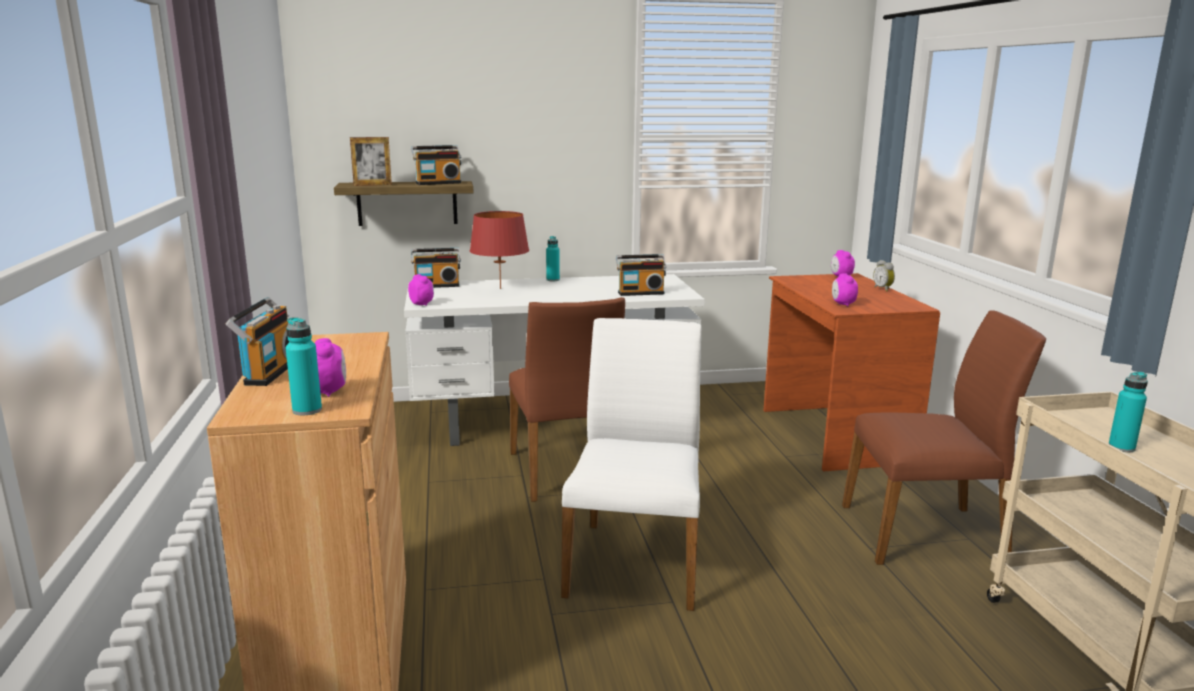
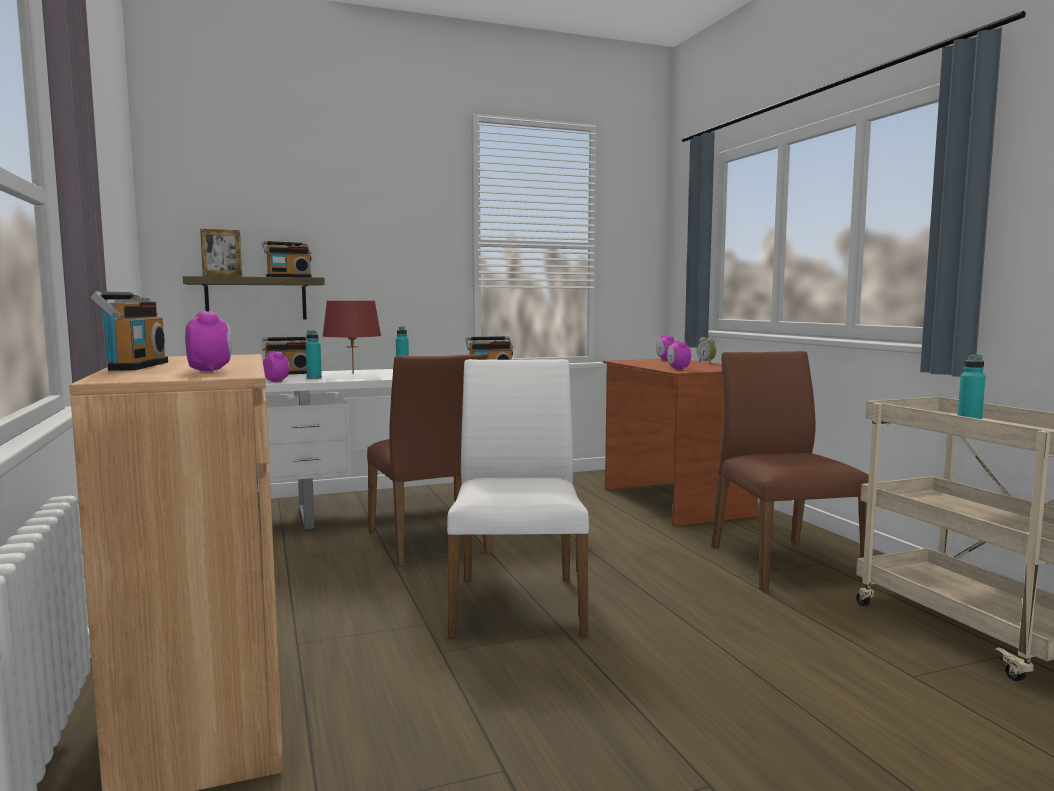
camera: 10 degrees left, 10 degrees down
(307, 410) = (189, 376): turquoise bottle -> turquoise bottle (314, 378)
(924, 533) = (782, 562): brown chair -> brown chair turned 90 degrees counterclockwise

